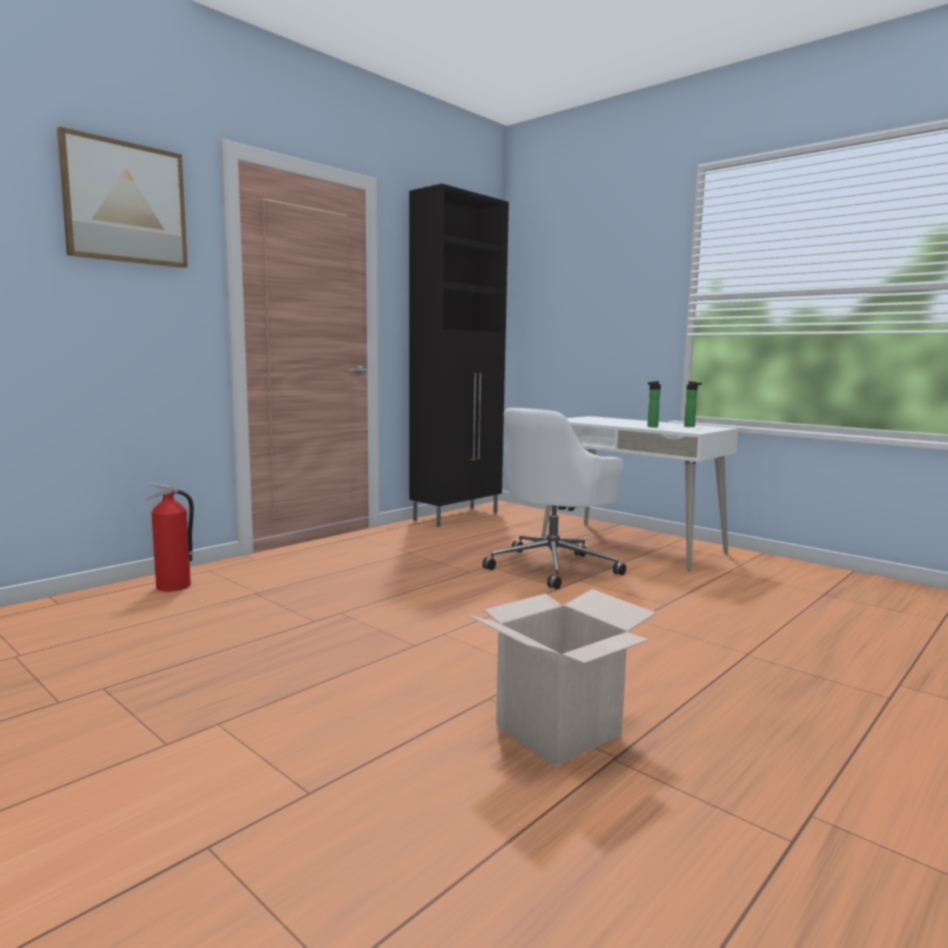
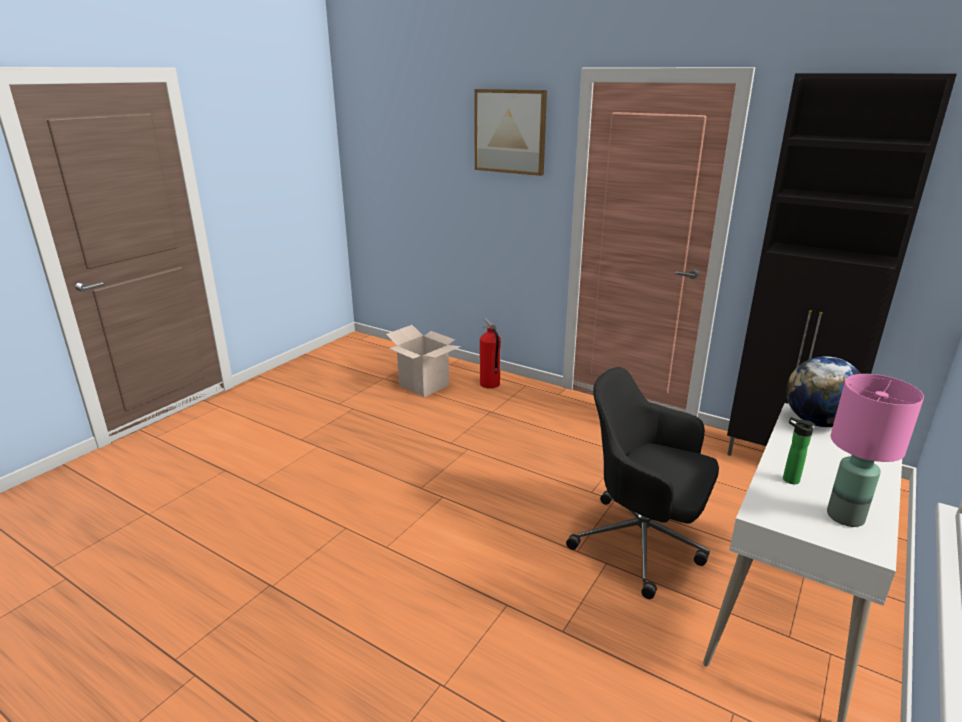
camera: 80 degrees right, 15 degrees up
(554, 566) = (642, 543): white office chair -> black office chair
(558, 731) = (304, 560): cardboard box -> cardboard box (424, 385)
(576, 419) = (817, 422): none -> globe
(691, 426) = (844, 516): bottle -> pink table lamp

